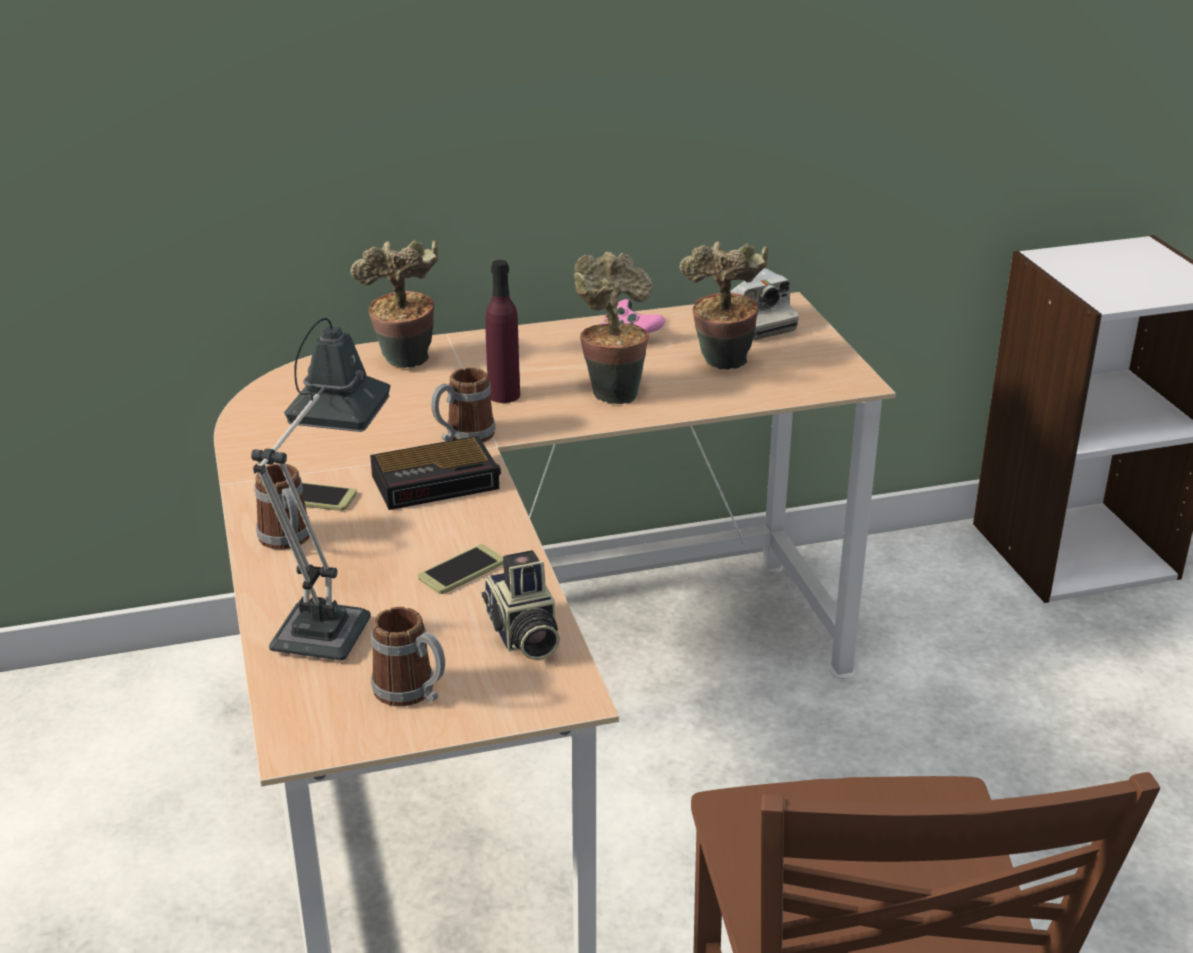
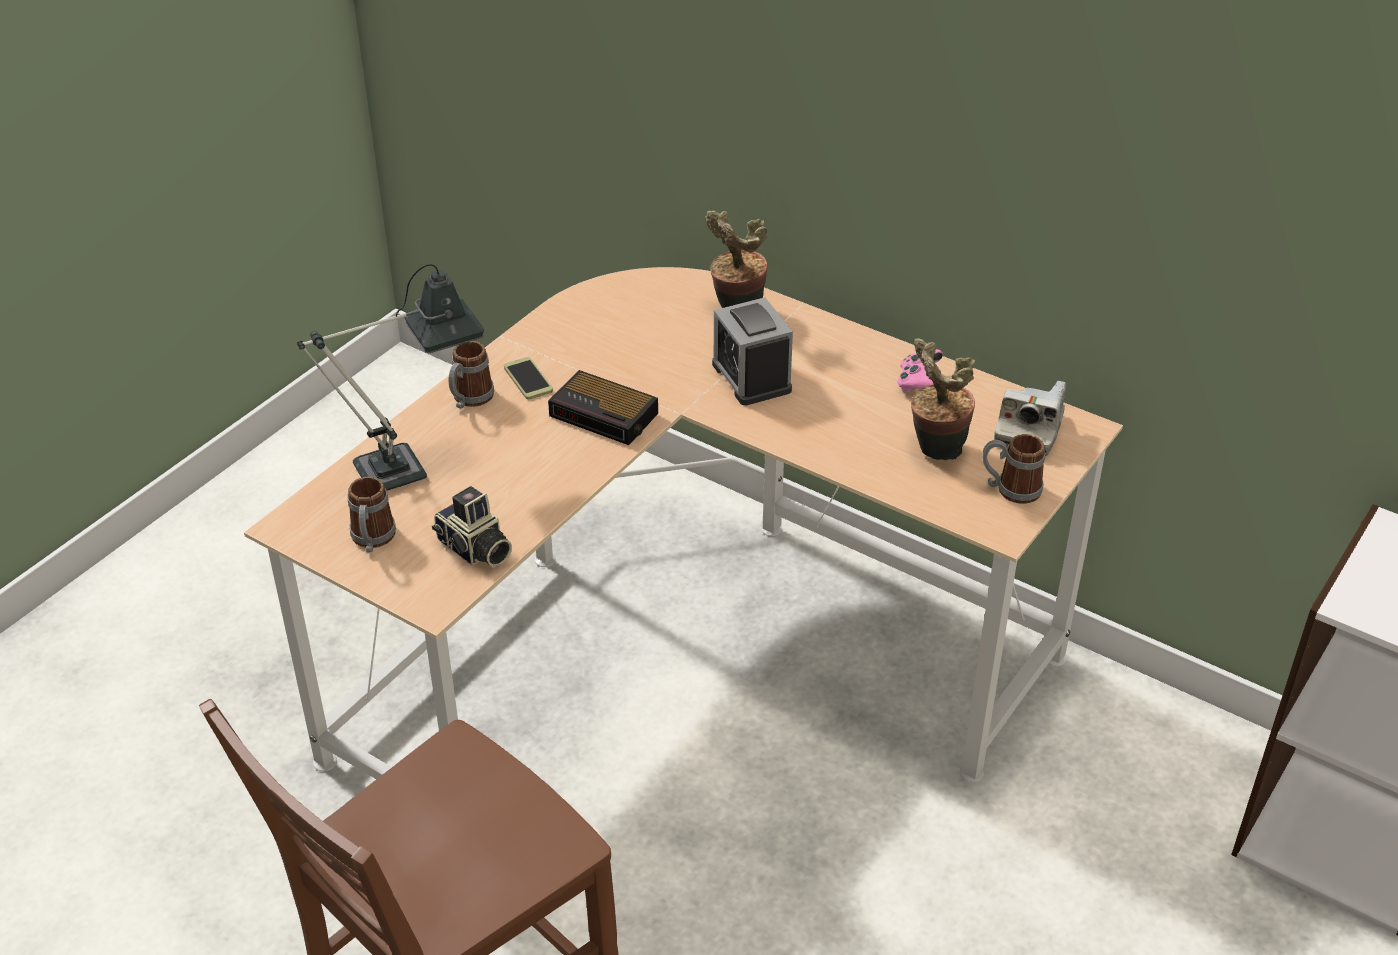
camera: 50 degrees right, 10 degrees up
(461, 570) = (516, 485): phone -> none
(463, 437) = (674, 392): mug -> mug (1010, 489)
(504, 395) = (751, 377): purple bottle -> alarm clock
(522, 636) = (474, 550): camera -> camera turned 75 degrees counterclockwise
(612, 391) = (822, 420): potted plant -> none

